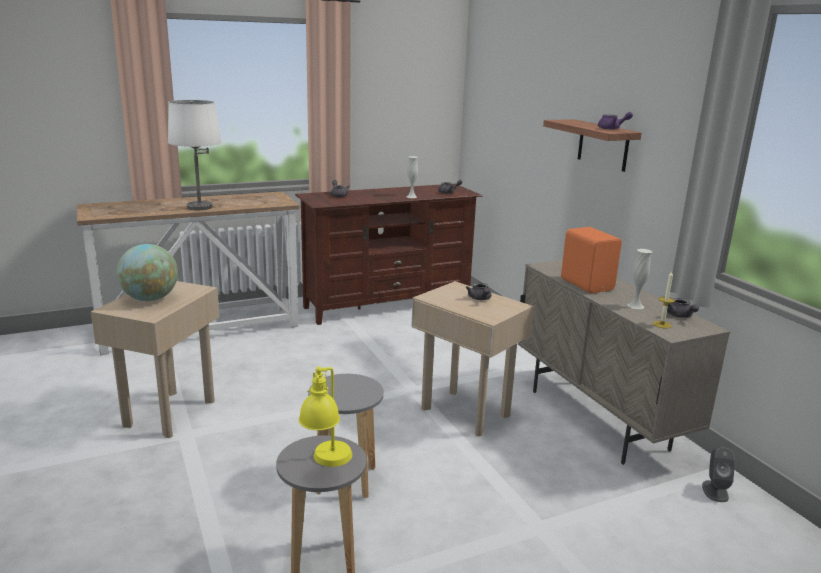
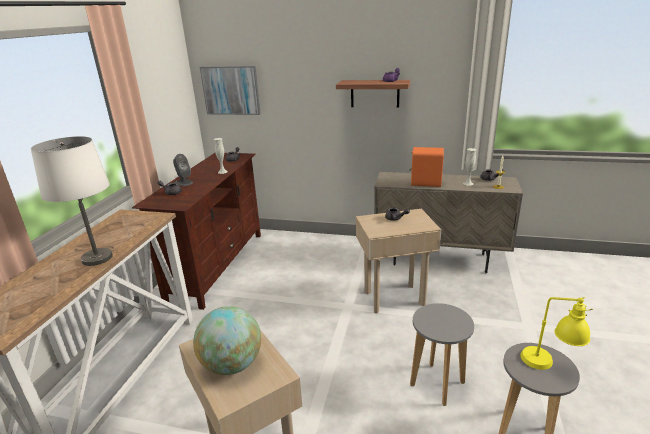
camera: 50 degrees left, 5 degrees up
(486, 113) = (231, 90): none -> picture
(715, 491) = (523, 260): grey speaker -> grey speaker (184, 182)

